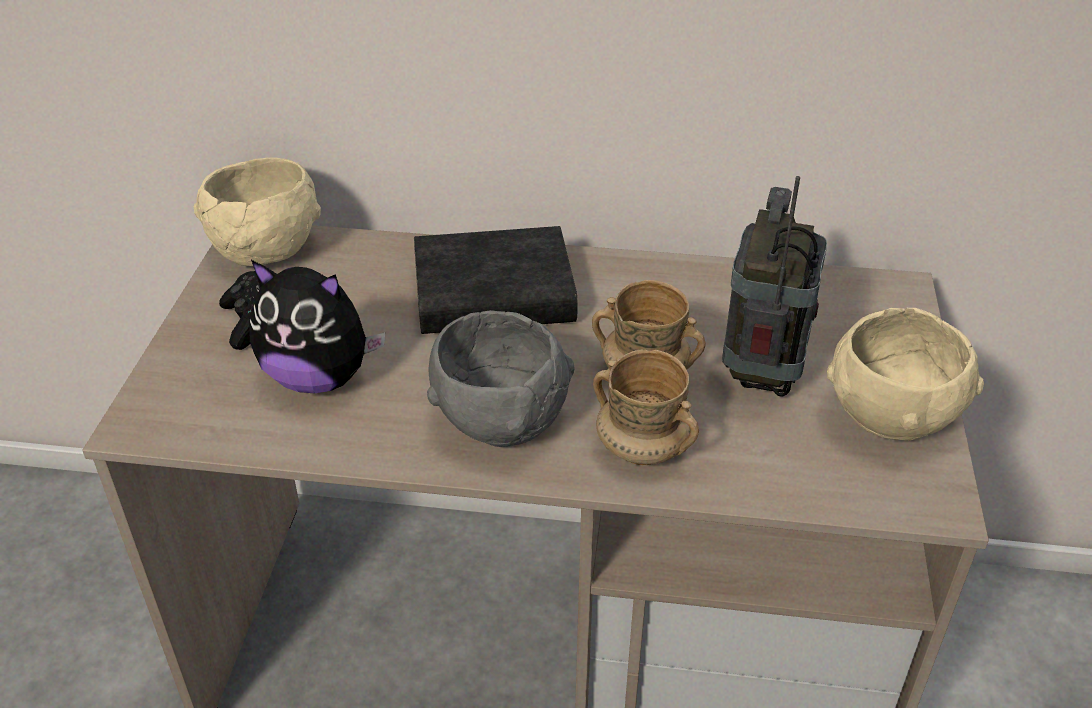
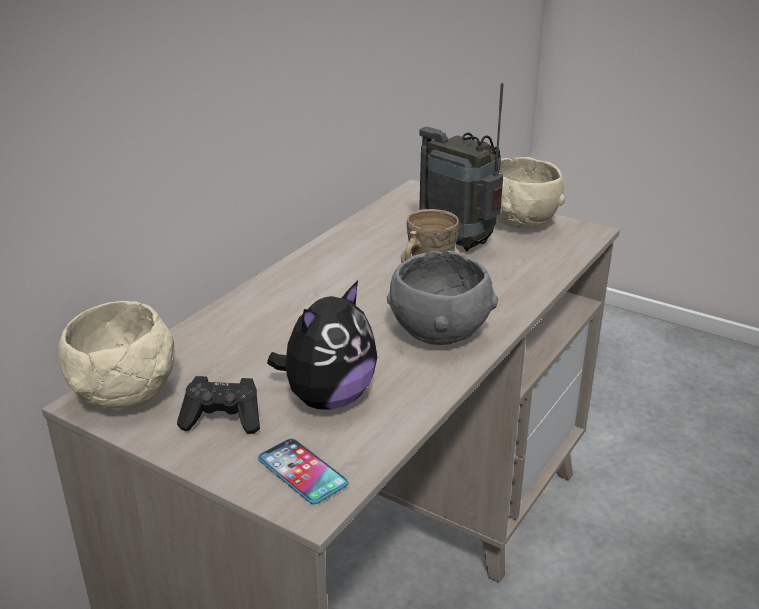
camera: 65 degrees left, 10 degrees down
(186, 401) = (302, 472): none -> phone
(494, 294) = (297, 306): black book -> none
(641, 449) = (497, 295): beige mug -> none

